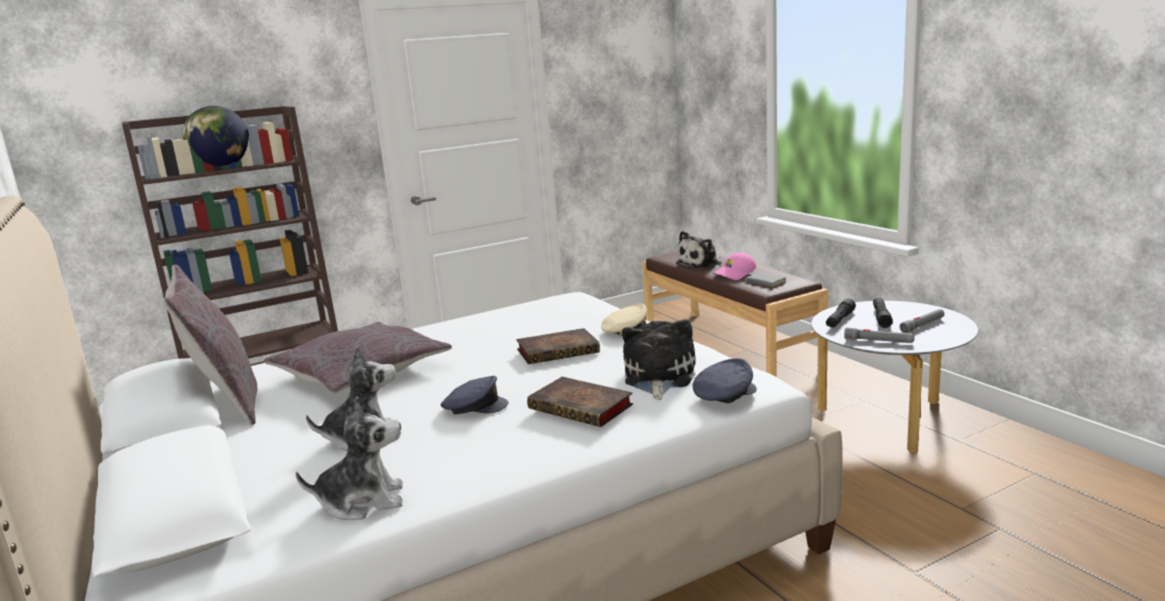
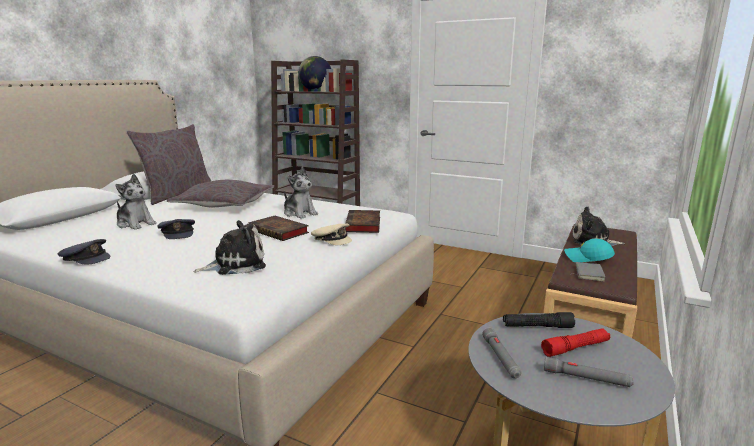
camera: 55 degrees right, 0 degrees up
(363, 501) = (56, 241): plush toy -> plush toy (299, 213)
(583, 407) = (176, 255): book -> book (363, 225)
(724, 394) = (209, 289): grey cap -> grey cap (86, 258)
(735, 274) = (587, 258): pink cap -> turquoise cap
(881, 317) = (575, 348): black flashlight -> red flashlight

